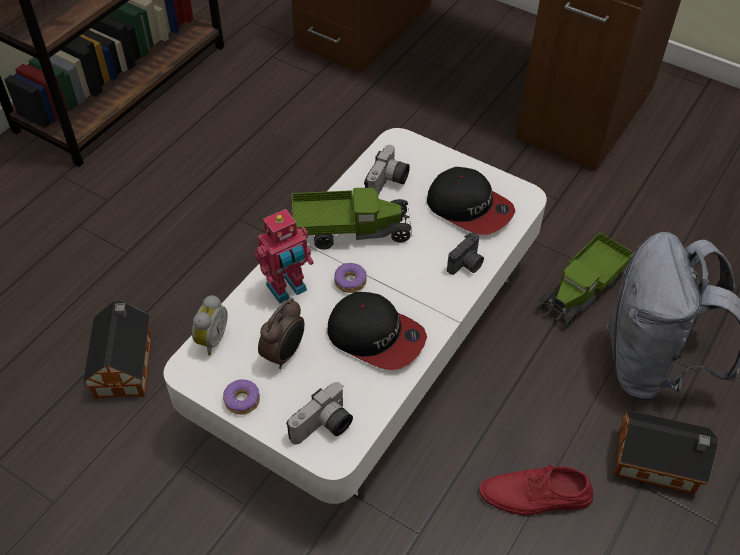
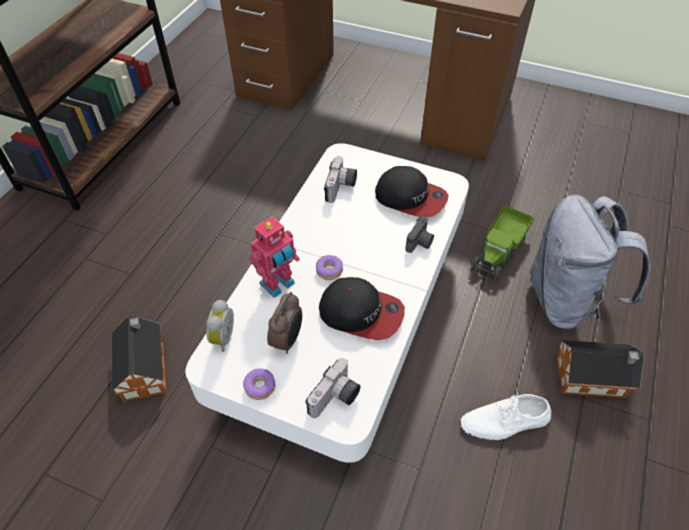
camera: 10 degrees left, 0 degrees up
(350, 230) = (319, 228): toy truck -> none
(535, 496) = (505, 422): red shoe -> white shoe

